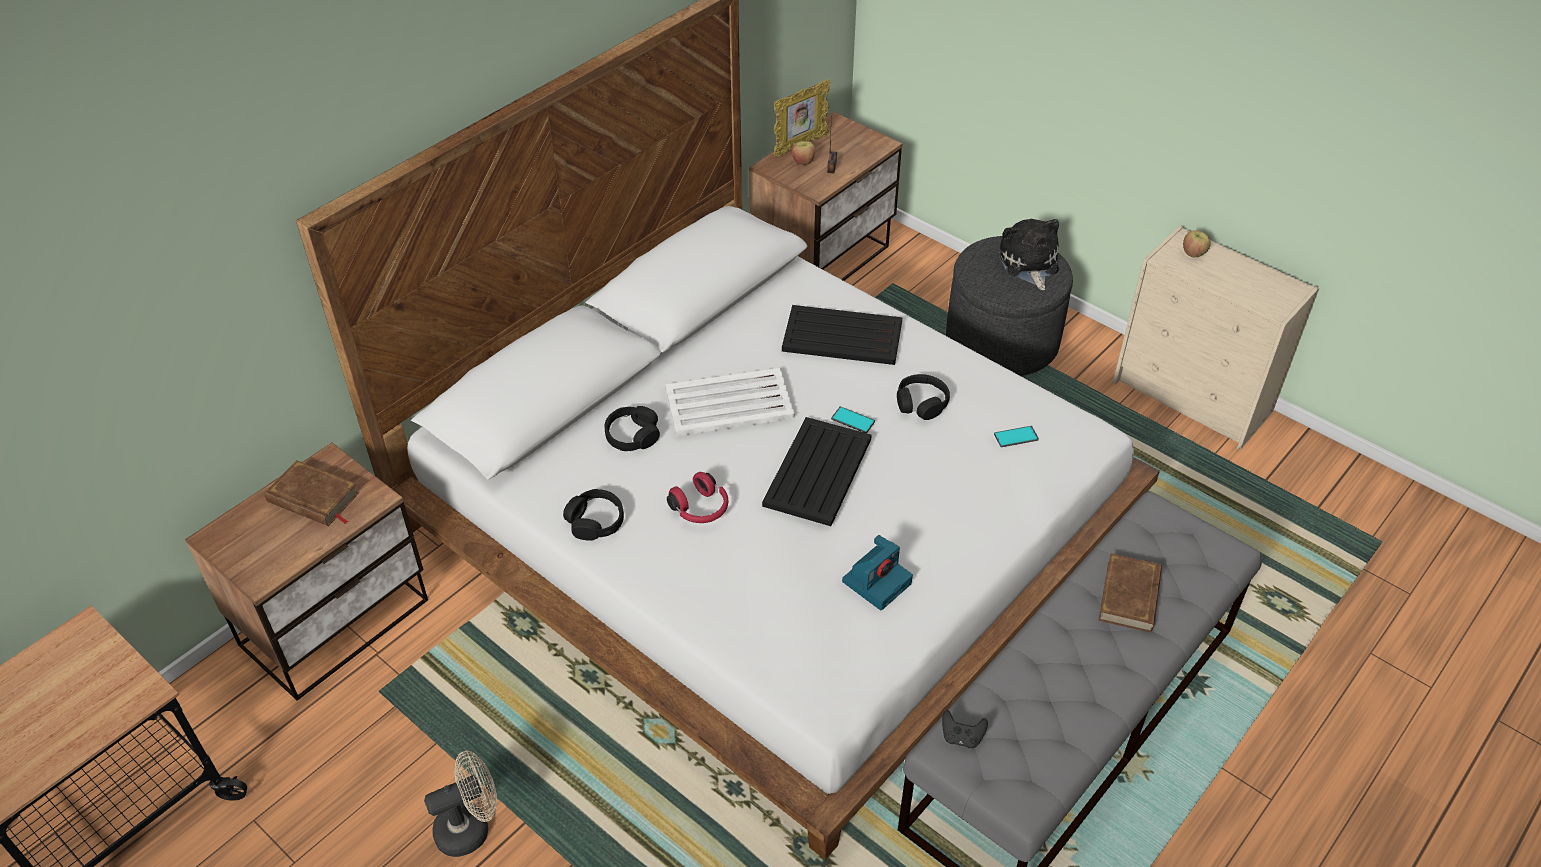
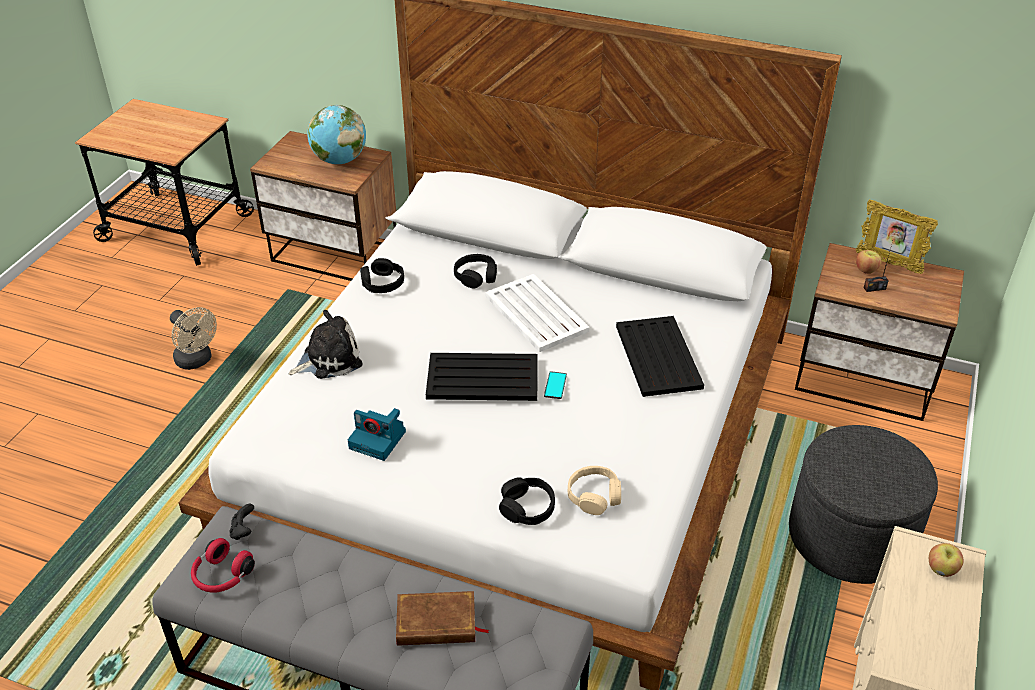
camera: 70 degrees right, 5 degrees down
(313, 498) = (339, 160): brown book -> globe
(701, 509) = (414, 327): red headphones -> red headphones (222, 576)
(921, 403) = (602, 423): black headphones -> black headphones (527, 507)
(1016, 437) = (594, 496): phone -> beige headphones
(1029, 264) = (887, 477): plush toy -> plush toy (329, 359)

